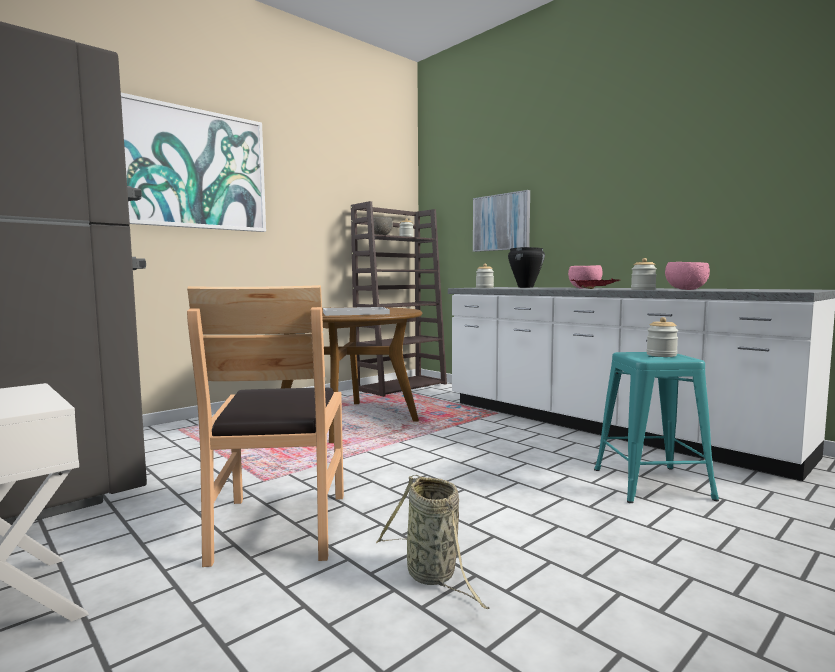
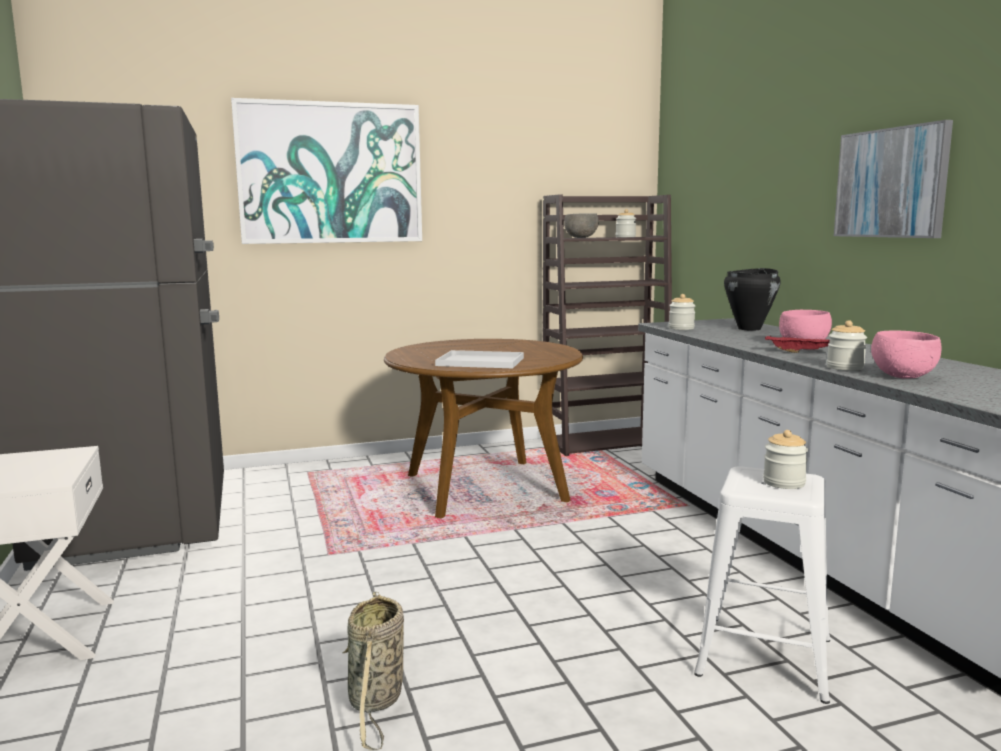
camera: 25 degrees right, 5 degrees up
(279, 526) = (295, 610): brown chair -> none
(501, 222) = (745, 222): picture -> picture (891, 183)
(651, 483) = (764, 656): turquoise stool -> white stool

